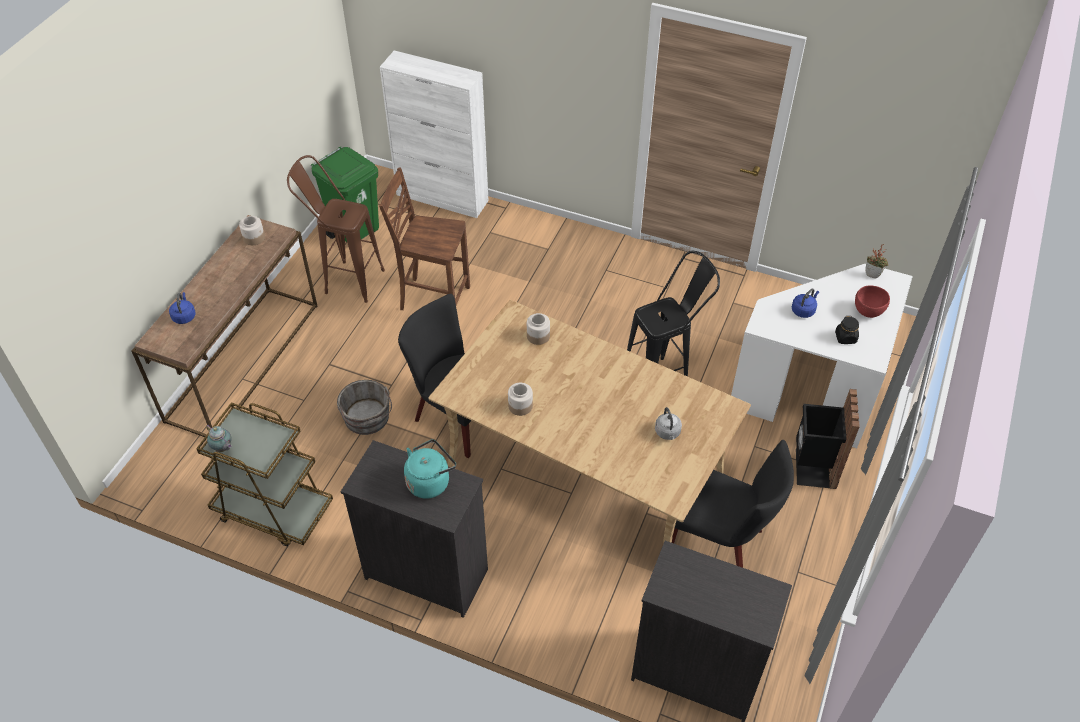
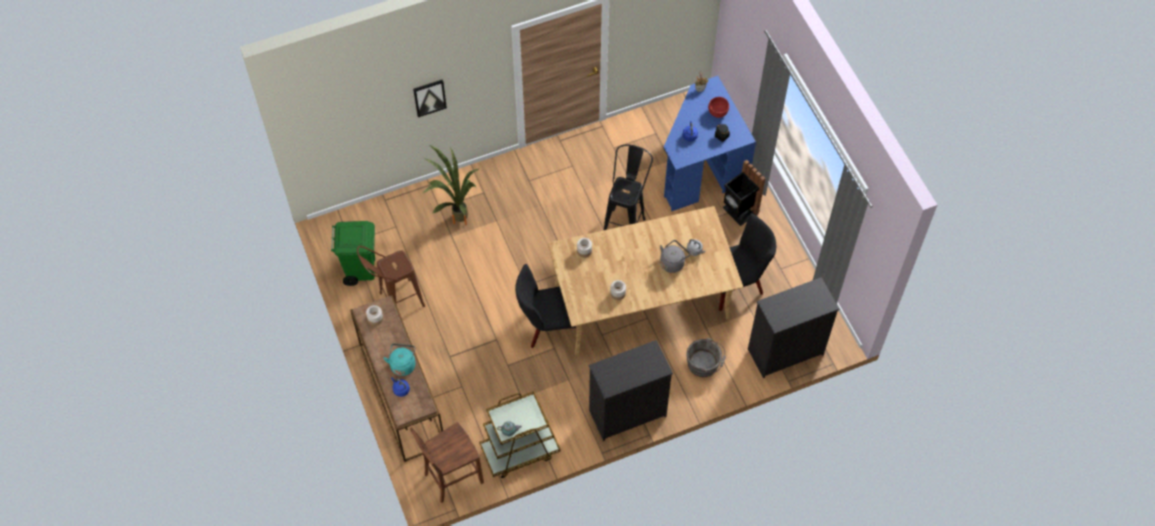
camera: 45 degrees left, 10 degrees up
(367, 419) = (507, 367): grey bucket -> grey bucket (704, 364)
(430, 481) = (636, 360): turquoise kettle -> turquoise kettle (403, 364)
(433, 298) = (458, 273): brown chair -> brown chair (451, 478)
(442, 198) = (385, 207): white cabinet -> none
(494, 250) = (455, 217): none -> potted plant
(524, 61) = (429, 97): none -> picture
(625, 424) = (673, 262): none -> grey kettle
(815, 389) = (701, 167): white desk -> blue desk

